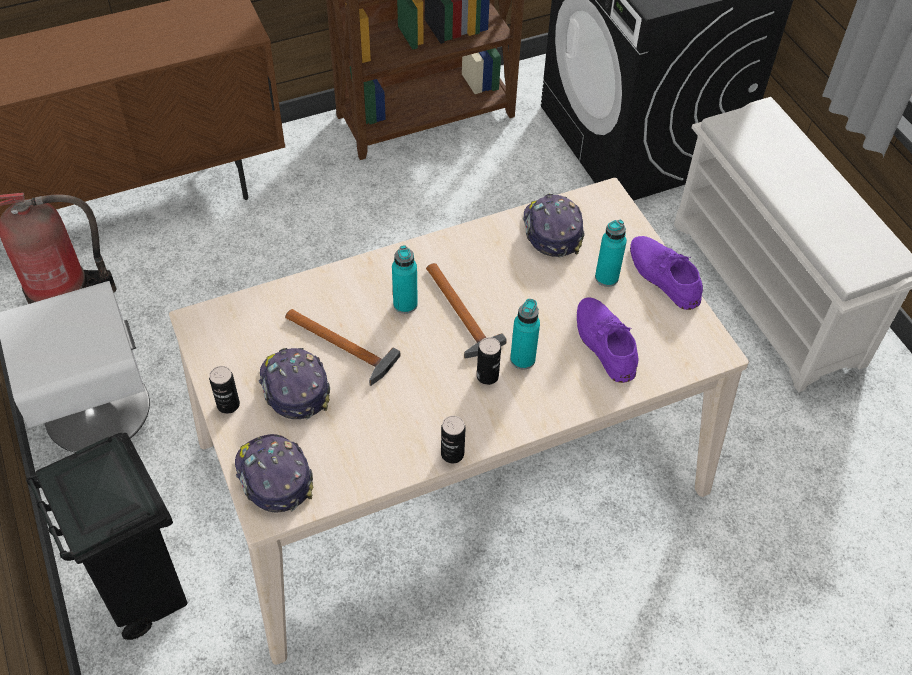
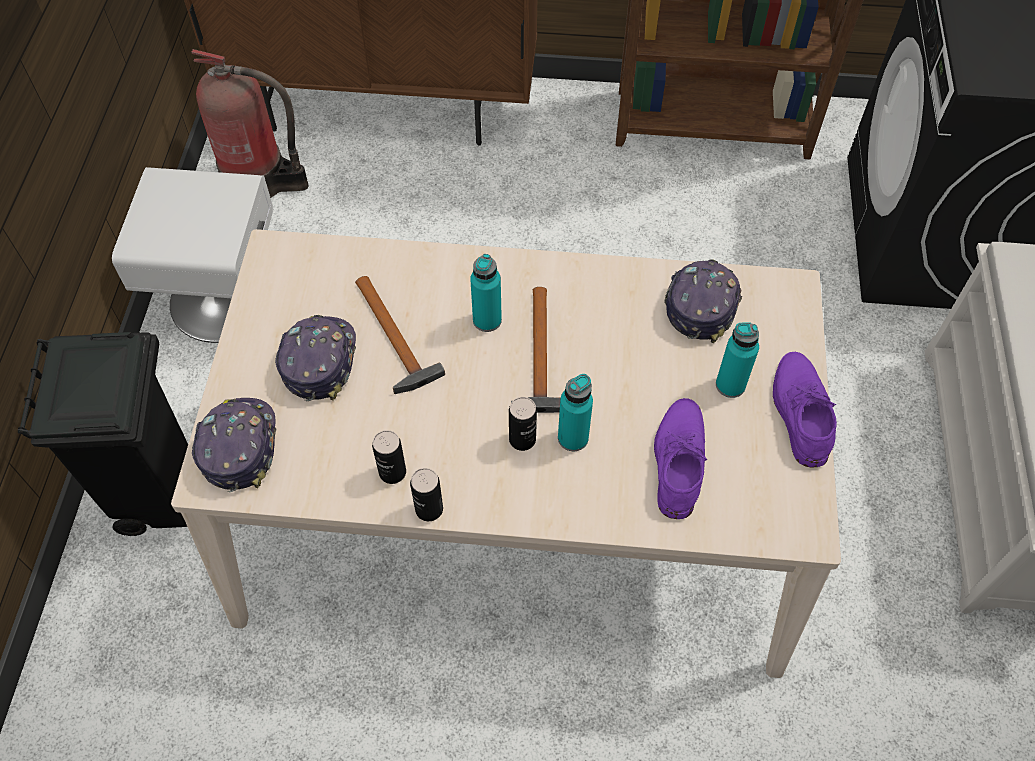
camera: 30 degrees right, 5 degrees up
(228, 405) = (245, 350): can -> can (392, 472)

